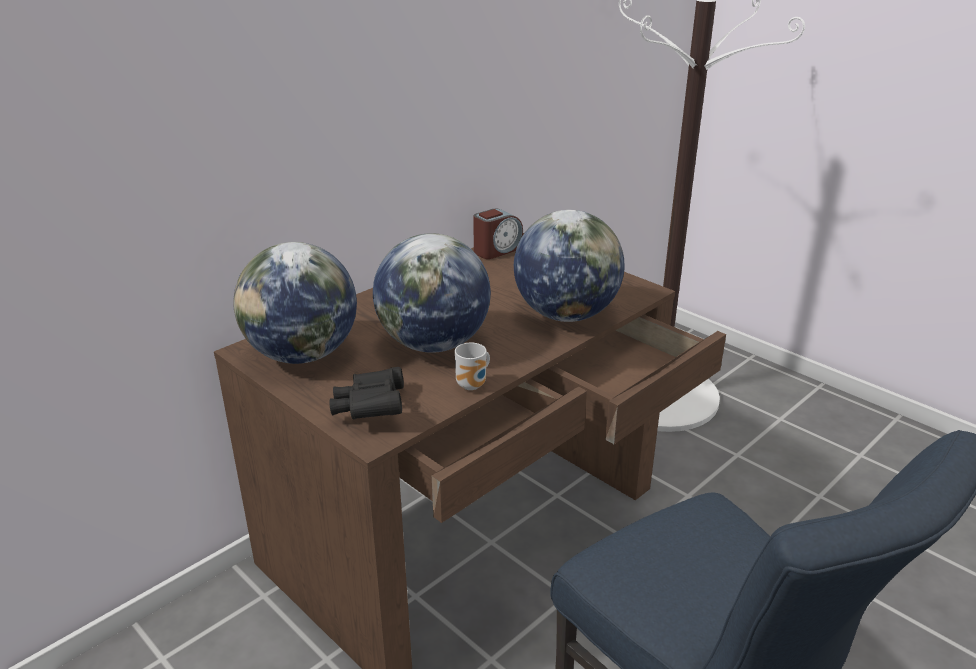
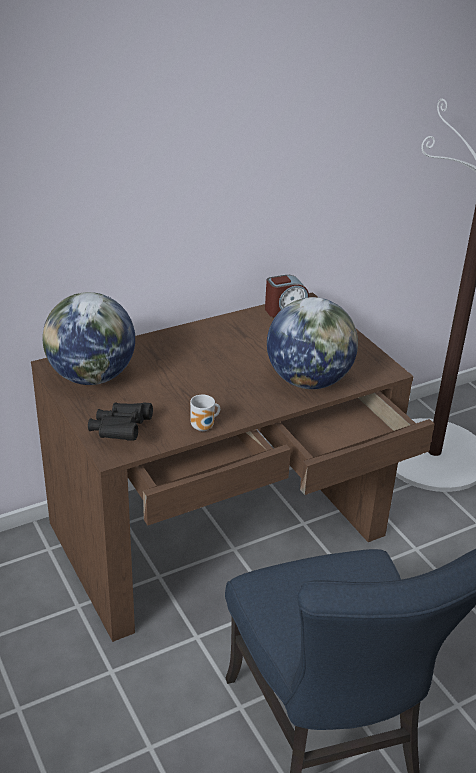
camera: 15 degrees right, 5 degrees up
(433, 344) = (191, 387): globe -> none

